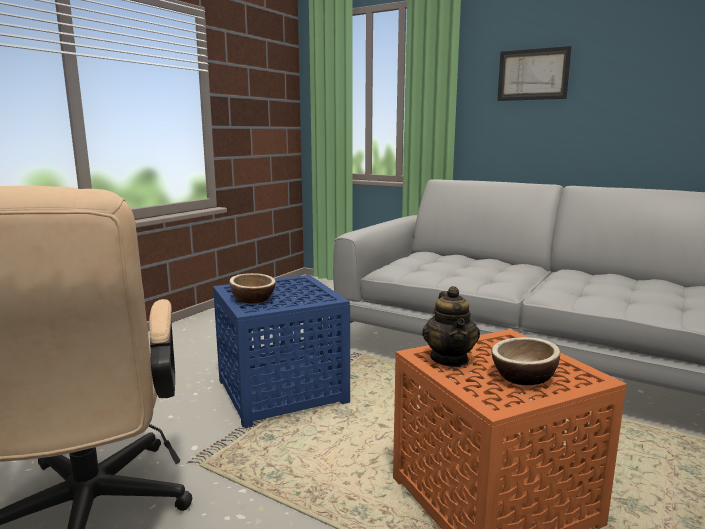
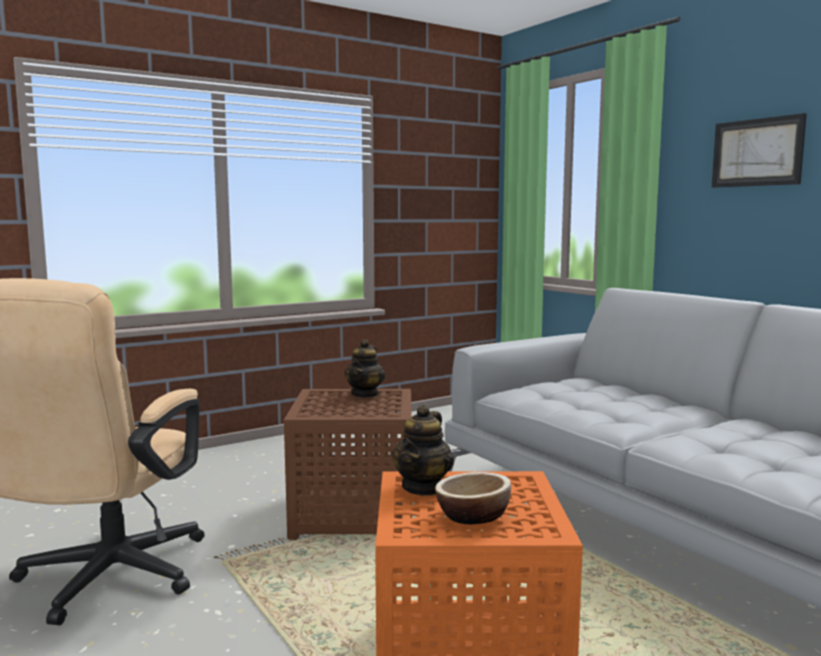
camera: 25 degrees right, 5 degrees down
(253, 299) = (320, 405): bowl -> none
(278, 284) = (365, 394): none -> teapot
(282, 390) = (356, 513): blue side table -> brown side table

